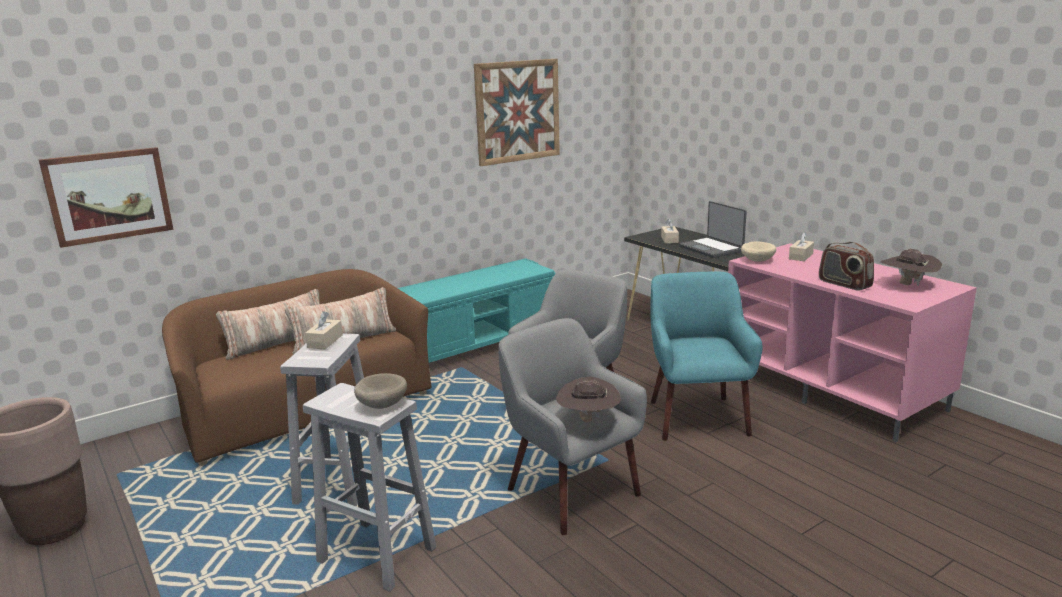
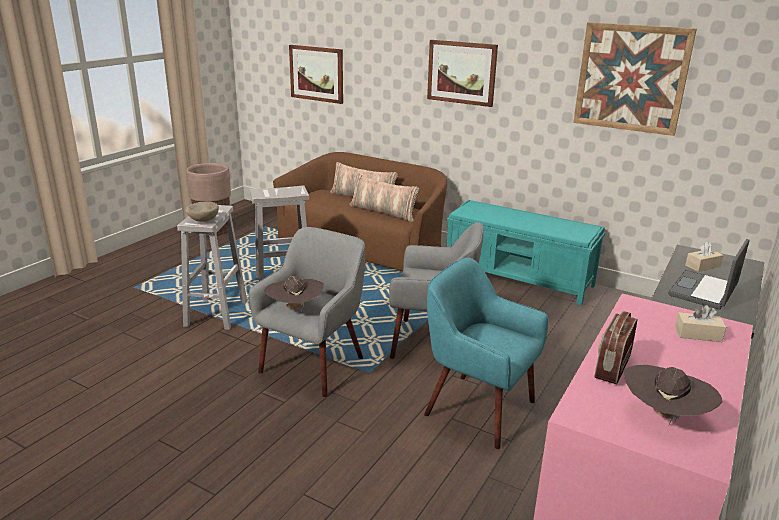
camera: 65 degrees right, 5 degrees up
(325, 341) = (290, 190): beige tissue box -> none
(352, 141) = (462, 72): none -> picture
(697, 417) = (478, 408): turquoise armchair -> turquoise armchair turned 120 degrees counterclockwise
(757, 260) = (642, 308): beige bowl -> none

